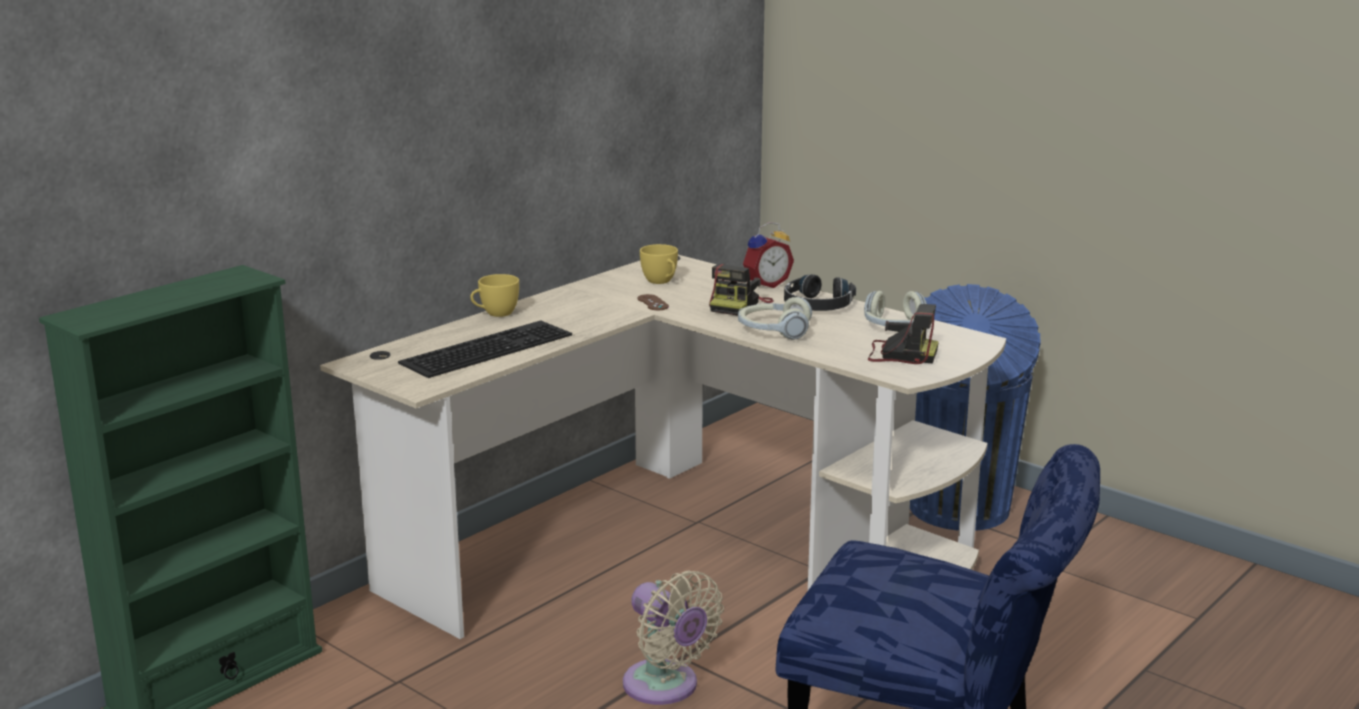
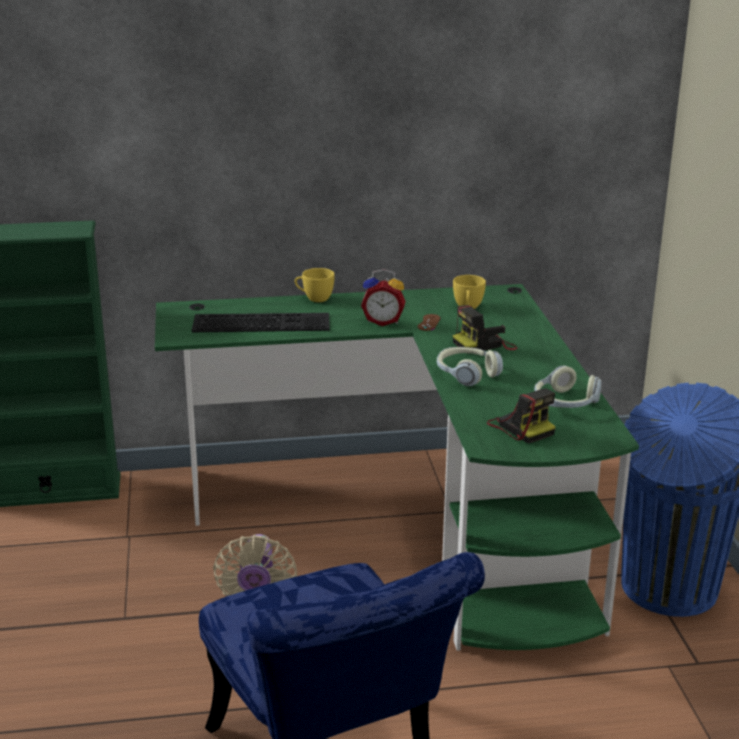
camera: 40 degrees right, 5 degrees up
(681, 544) = (416, 523): beige desk -> green desk
(765, 284) = (539, 333): alarm clock -> alarm clock (383, 321)
(817, 305) = (542, 364): black headphones -> none

